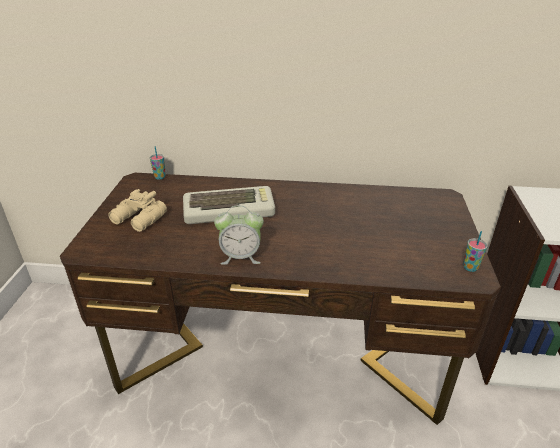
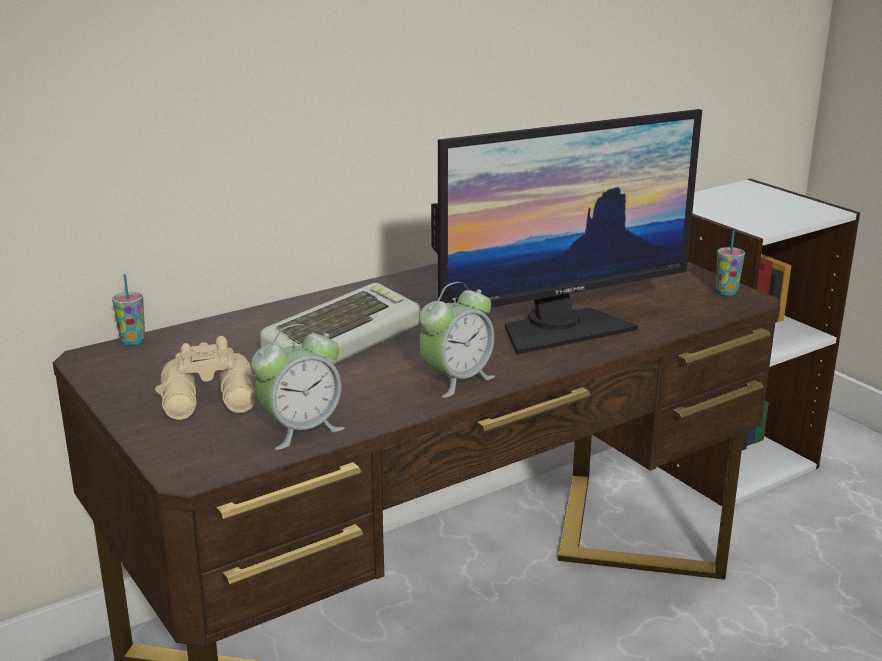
camera: 40 degrees left, 10 degrees down
(144, 251) = (301, 430): none -> alarm clock
(335, 249) = (560, 328): none -> monitor

